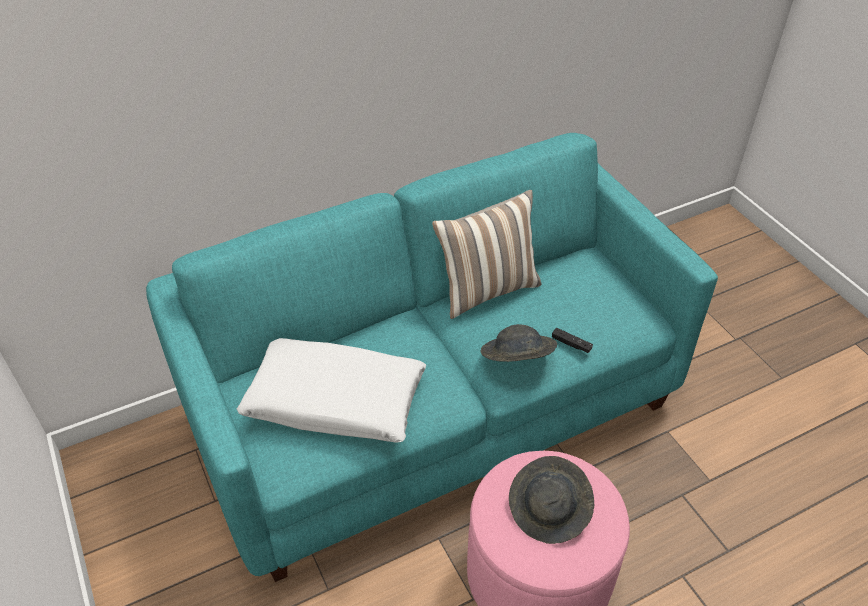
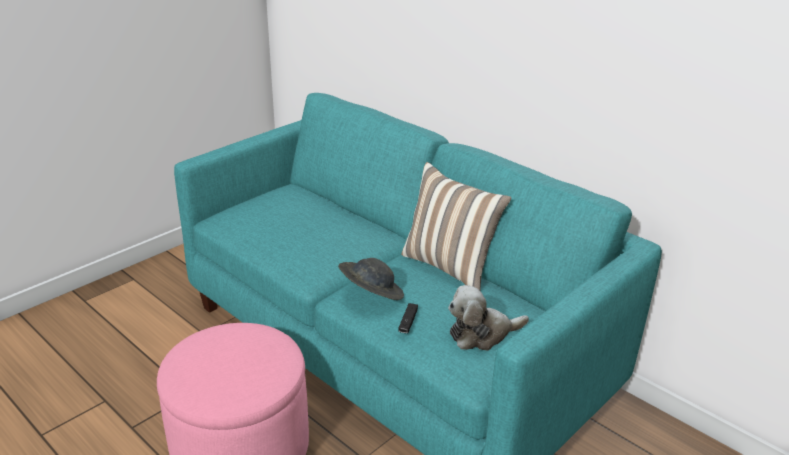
camera: 70 degrees right, 15 degrees down
(335, 401) = (285, 221): white pillow -> none
(549, 510) = (232, 361): grey hat -> none
(599, 300) = (482, 334): none -> plush toy

